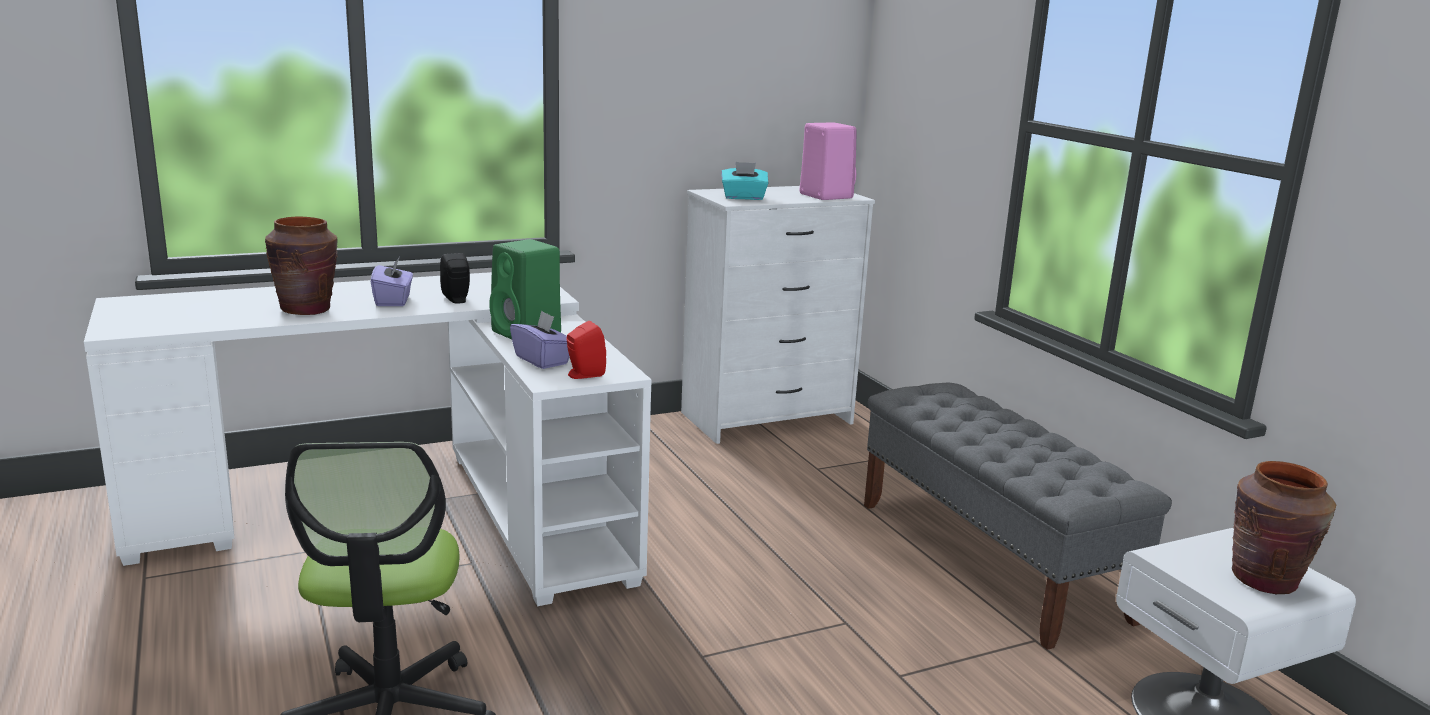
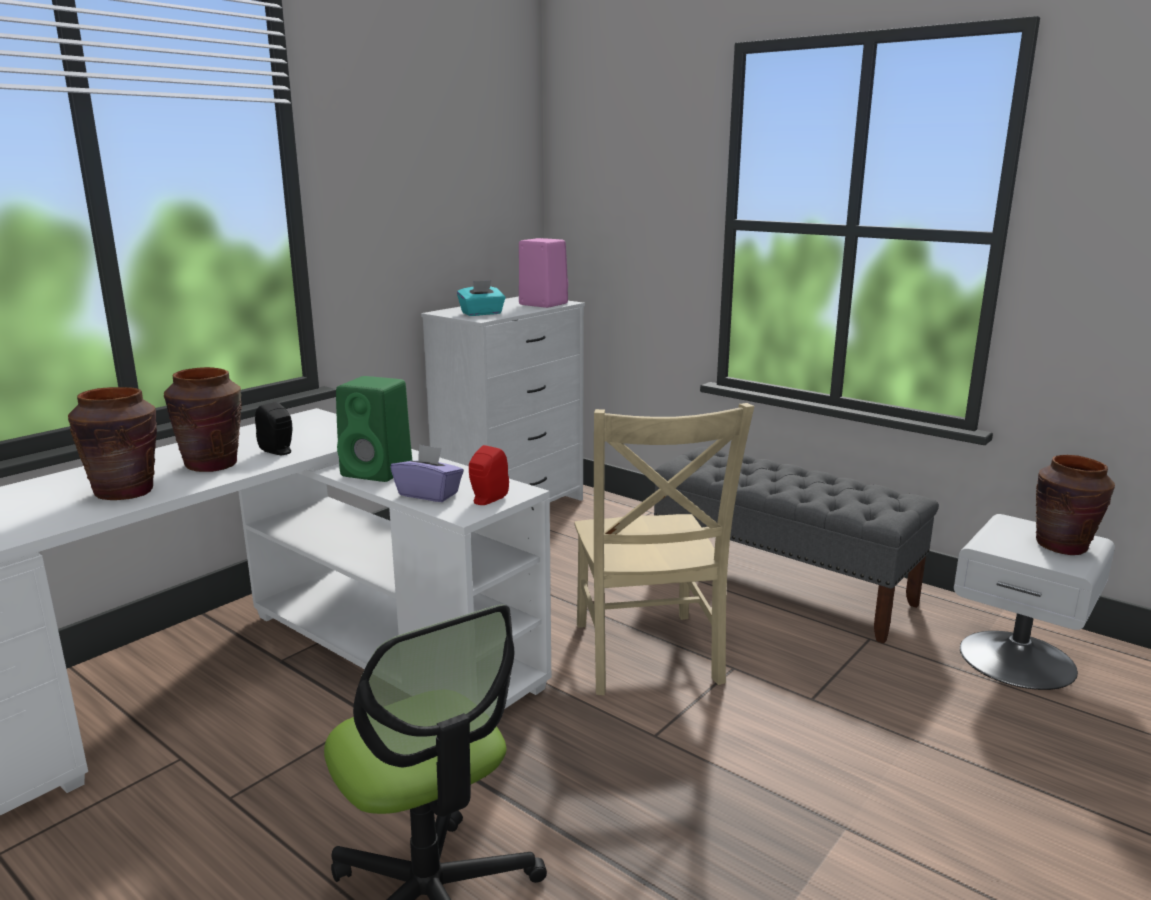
camera: 25 degrees left, 0 degrees up
(393, 300) = (212, 464): purple tissue box -> brown vase
(766, 586) = (646, 656): none -> beige chair

